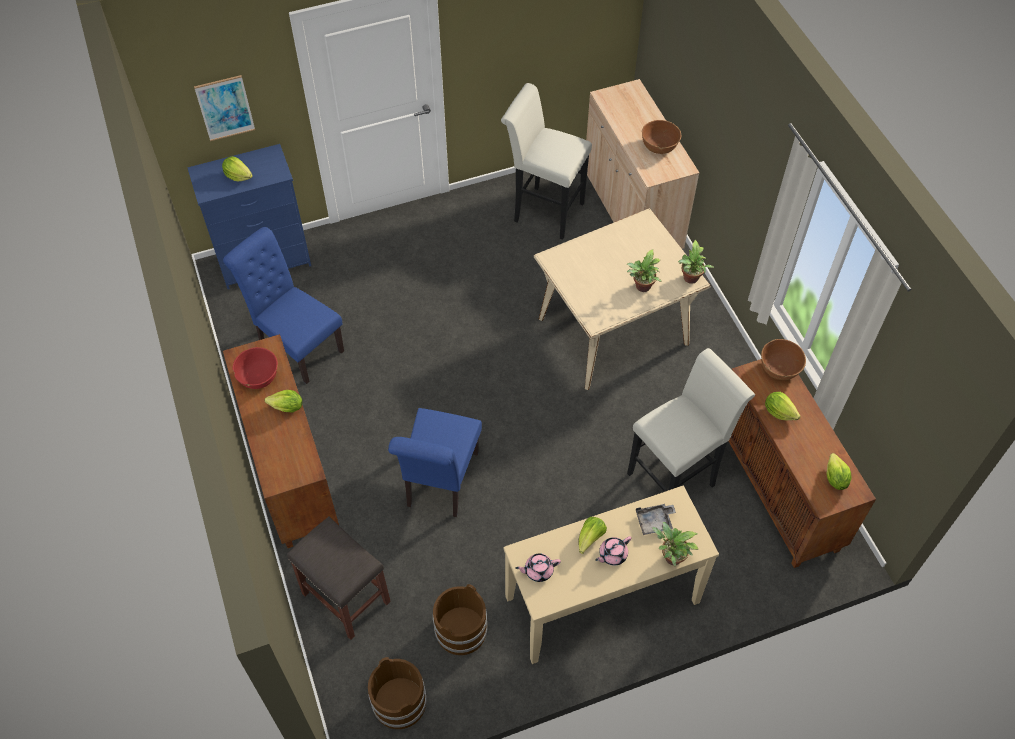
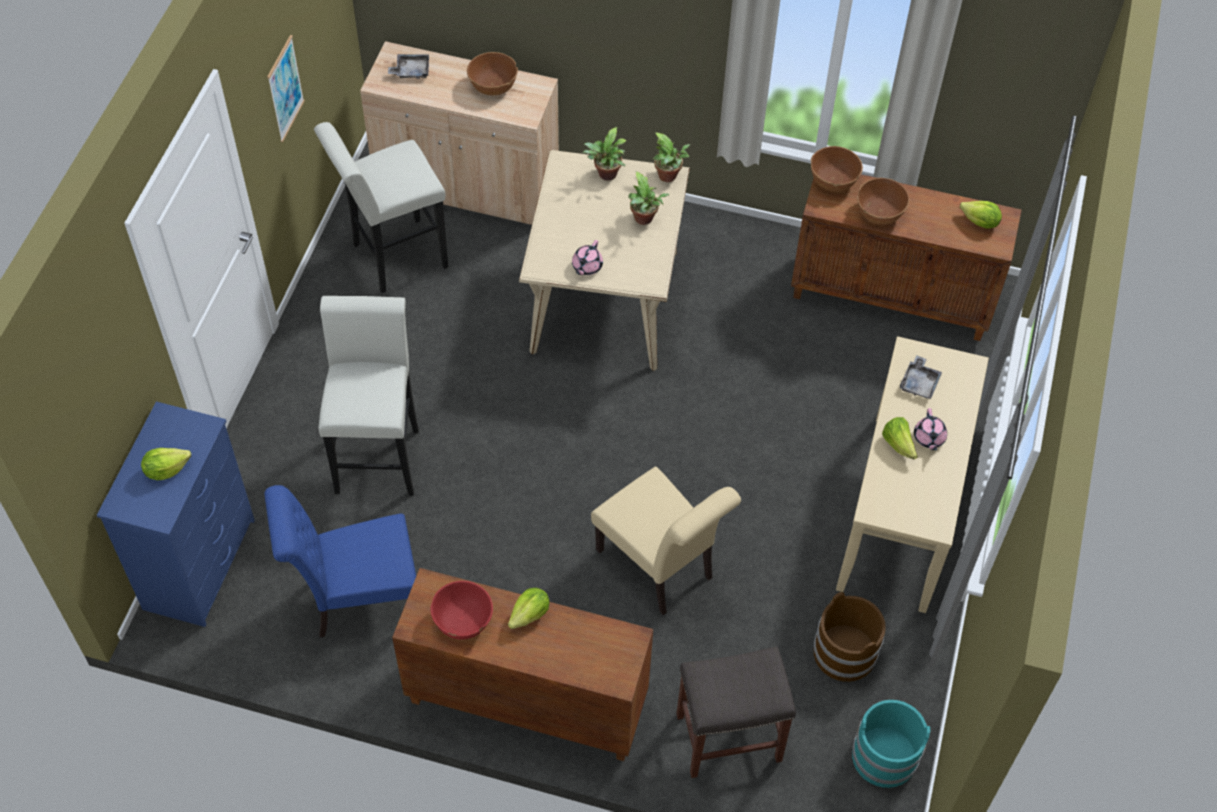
camera: 55 degrees left, 0 degrees up
(225, 108) = (106, 401): picture -> picture (285, 89)
(399, 702) = (884, 756): brown bucket -> turquoise bucket
(440, 484) = (660, 568): blue chair -> beige chair
(538, 570) = (901, 508): pink teapot -> pink teapot (586, 266)
(629, 104) = (411, 71): none -> grey tray
(670, 557) = (965, 395): potted plant -> potted plant (606, 175)
(676, 476) = (815, 363): white stool -> white stool (378, 454)
(779, 412) = (879, 213): lettuce -> brown bowl

